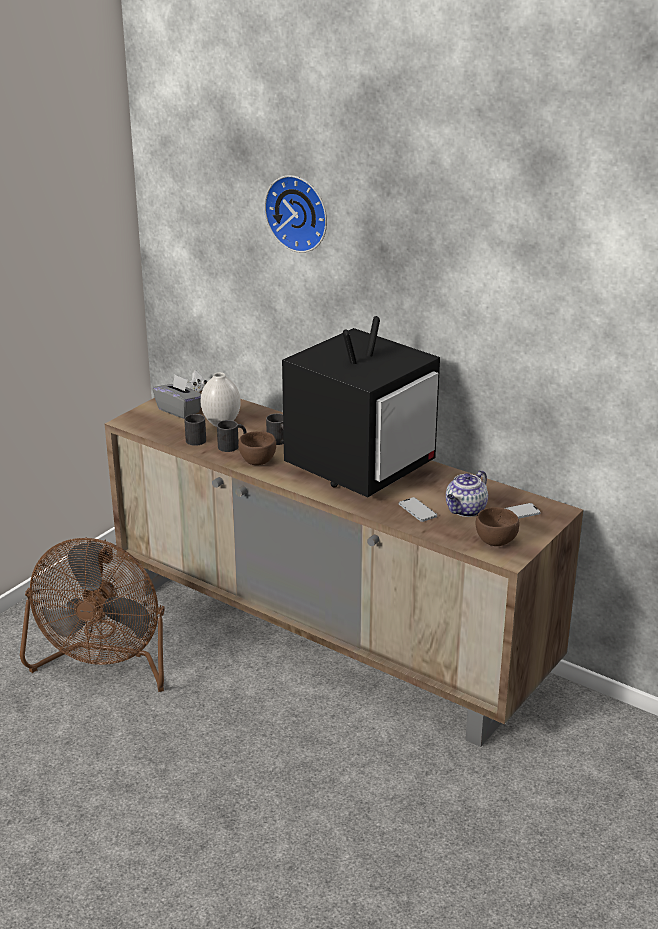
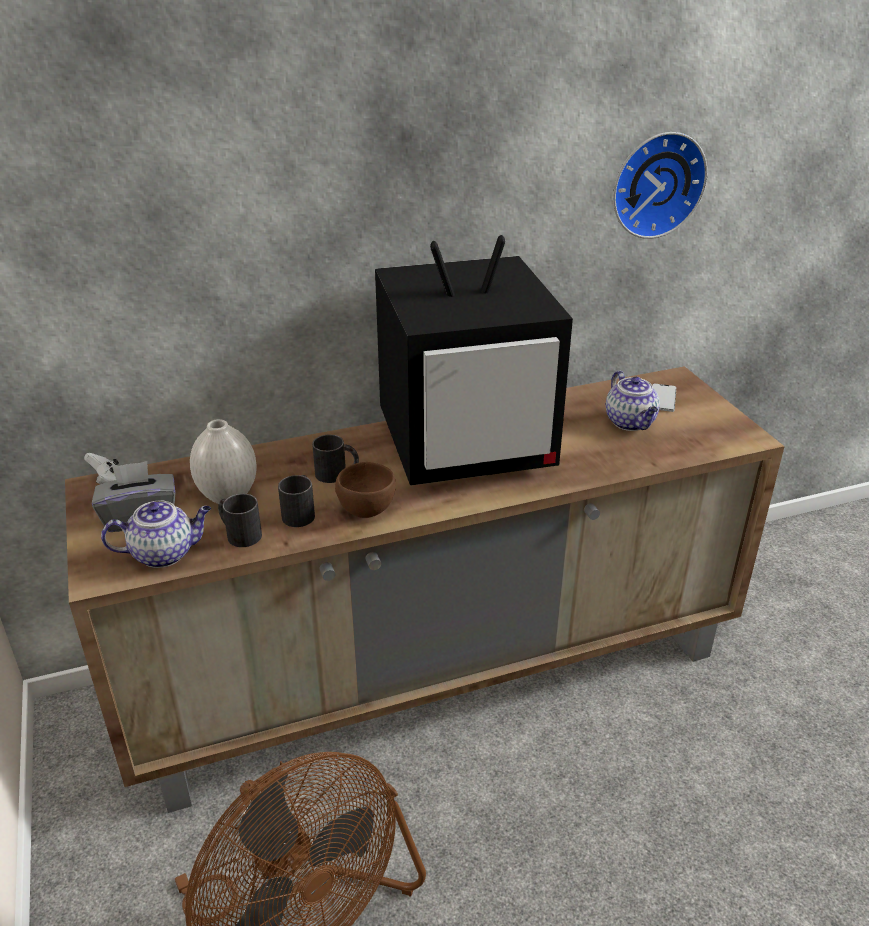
camera: 55 degrees left, 5 degrees up
(160, 428) = (165, 553): none -> teapot
(299, 212) = (252, 119): wall clock -> wall clock (655, 184)
(361, 466) = (467, 444): television -> television turned 90 degrees clockwise
(417, 510) = (604, 449): phone -> none
(497, 541) = (711, 431): brown bowl -> none

